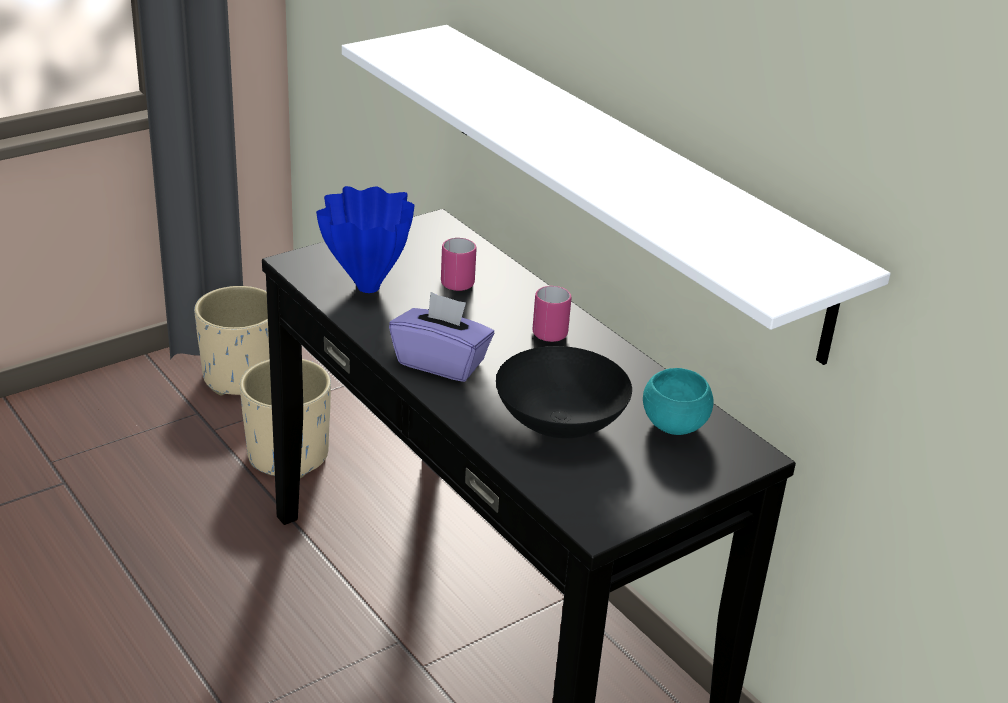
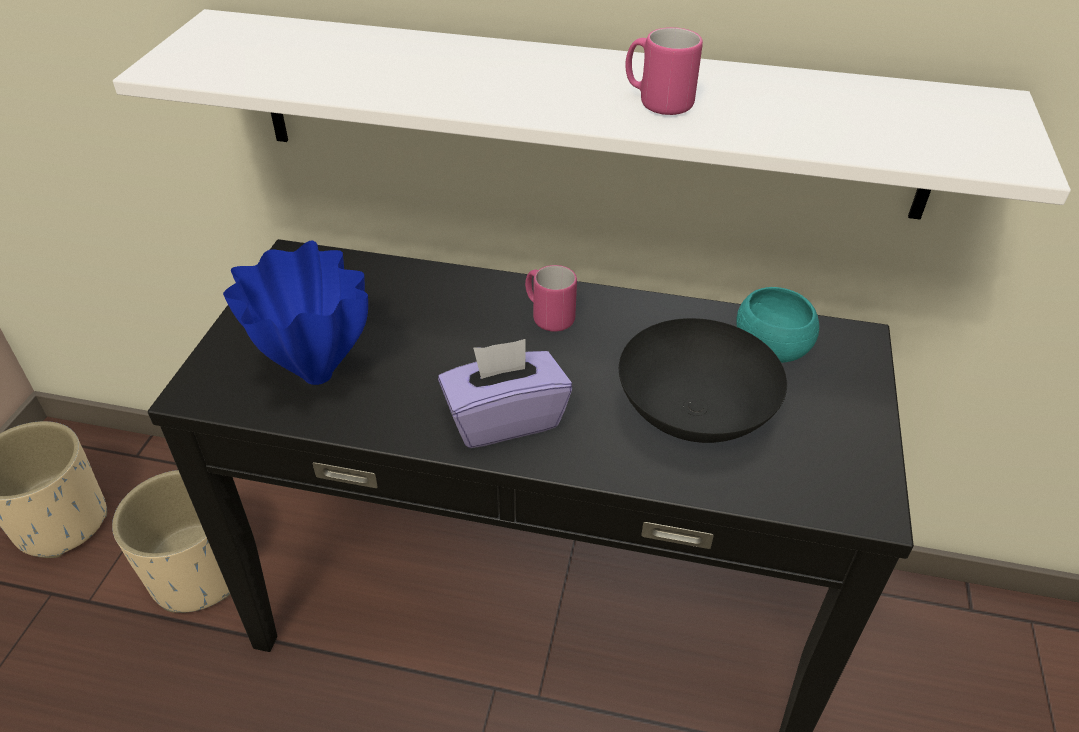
camera: 40 degrees left, 10 degrees up
(455, 280) = (394, 313): pink mug -> pink mug (657, 102)

